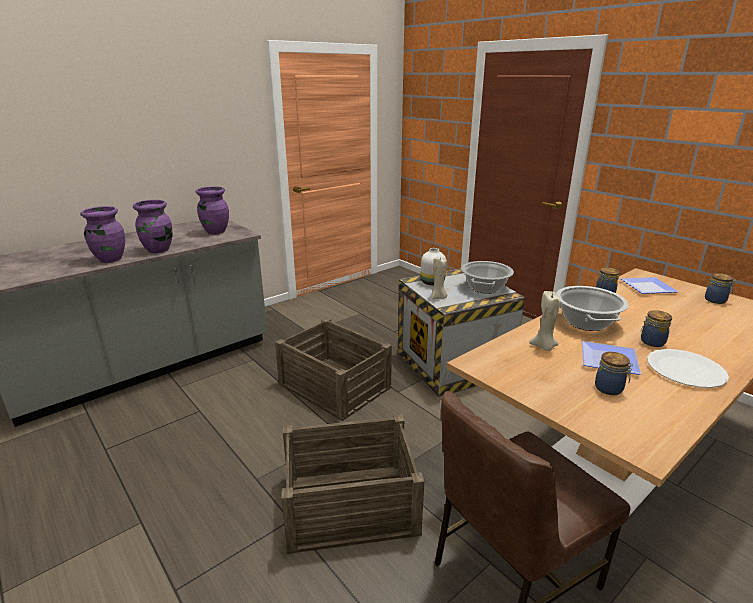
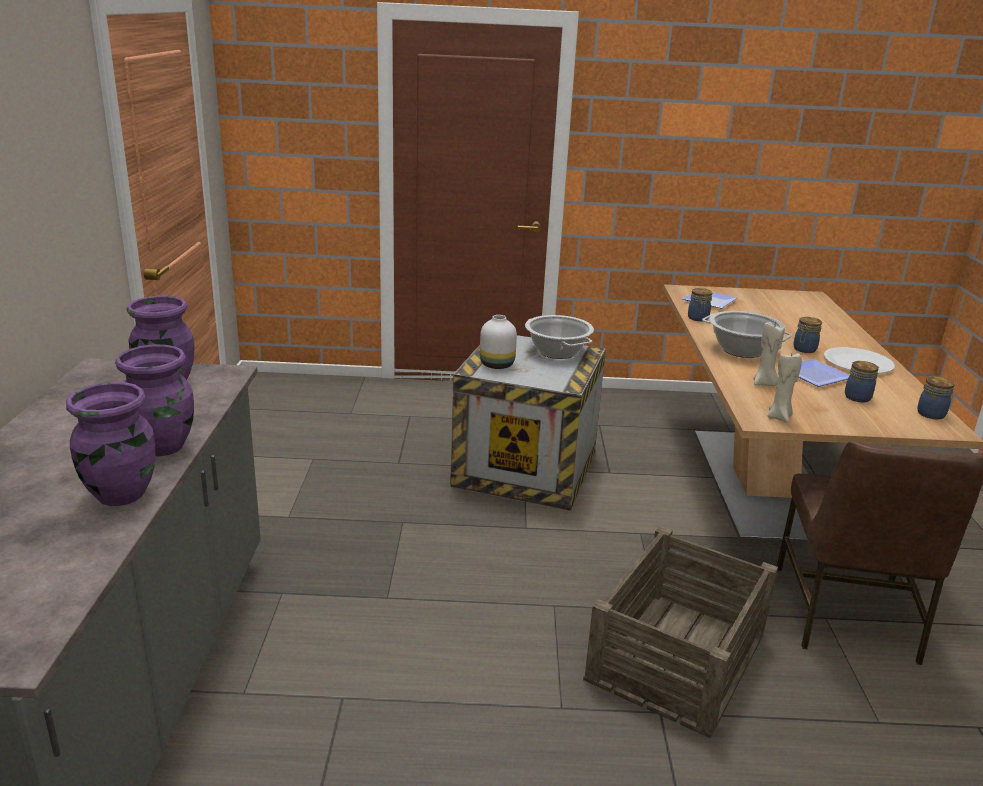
camera: 50 degrees left, 0 degrees up
(334, 386) = (451, 561): crate -> none
(438, 297) = (539, 379): beige candle -> beige candle (779, 417)
(716, 300) = (765, 298): jar -> jar (932, 414)

